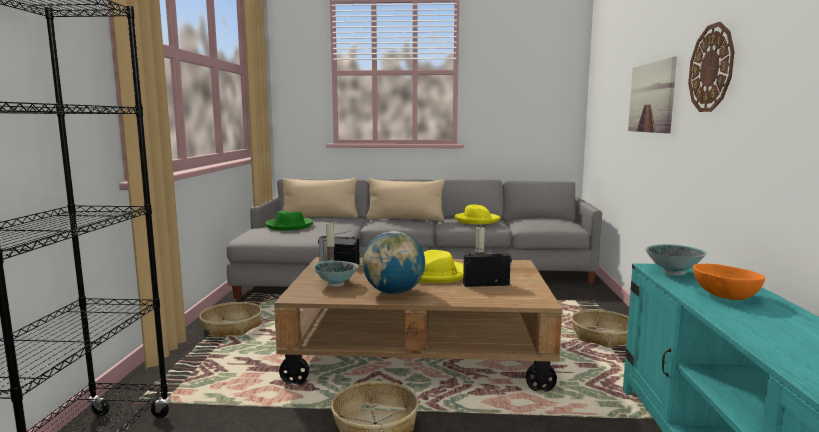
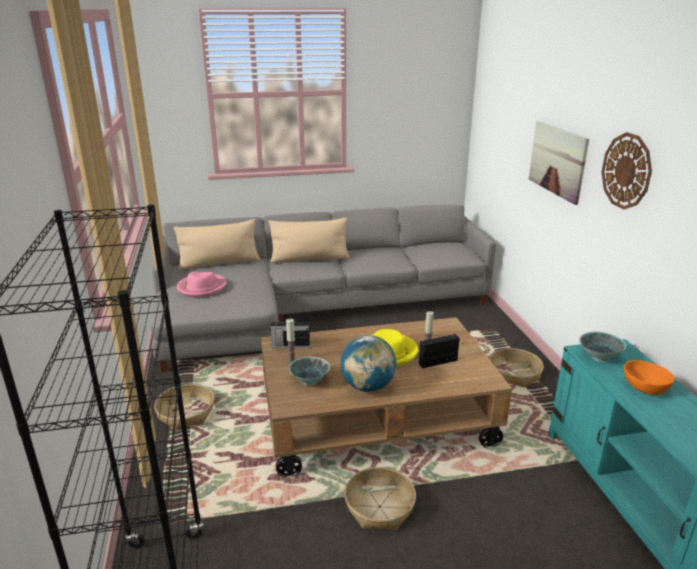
camera: 15 degrees left, 15 degrees up
(289, 226) = (201, 287): green hat -> pink hat
(476, 220) = (380, 256): yellow hat -> none

